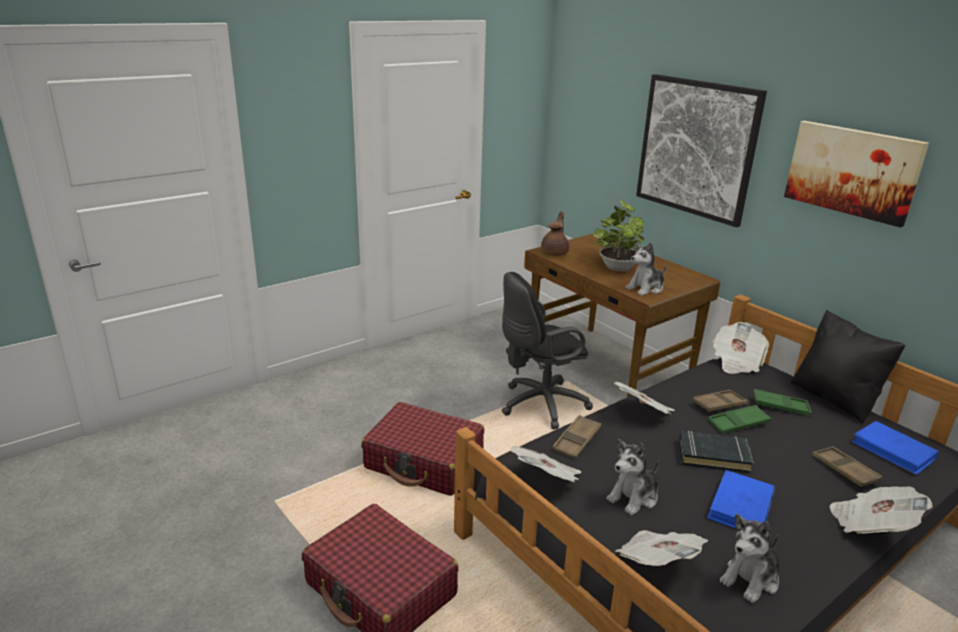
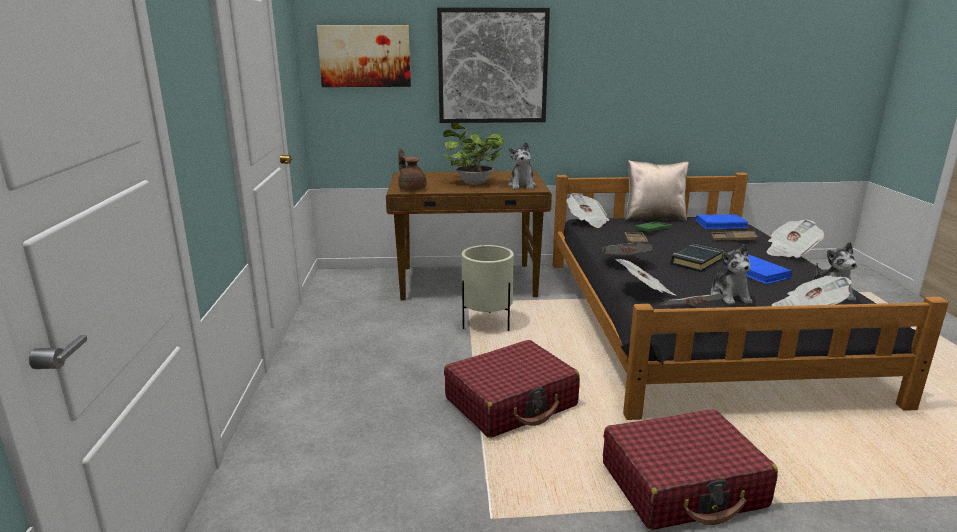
camera: 55 degrees left, 5 degrees down
(539, 405) = (487, 324): black office chair -> beige planter
(576, 441) = (644, 292): brown tray -> newspaper
(738, 423) = (663, 244): green tray -> none
(835, 399) = (654, 218): black pillow -> beige pillow
(852, 171) = (624, 56): picture -> picture (365, 56)

